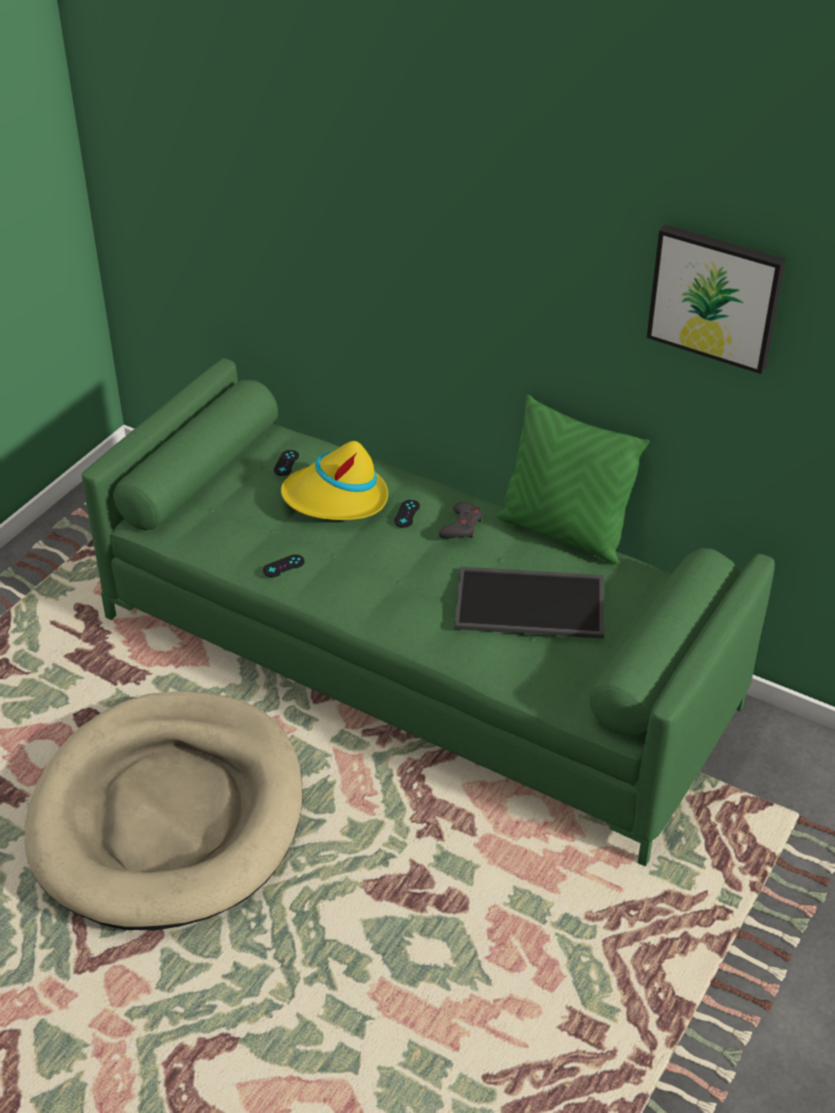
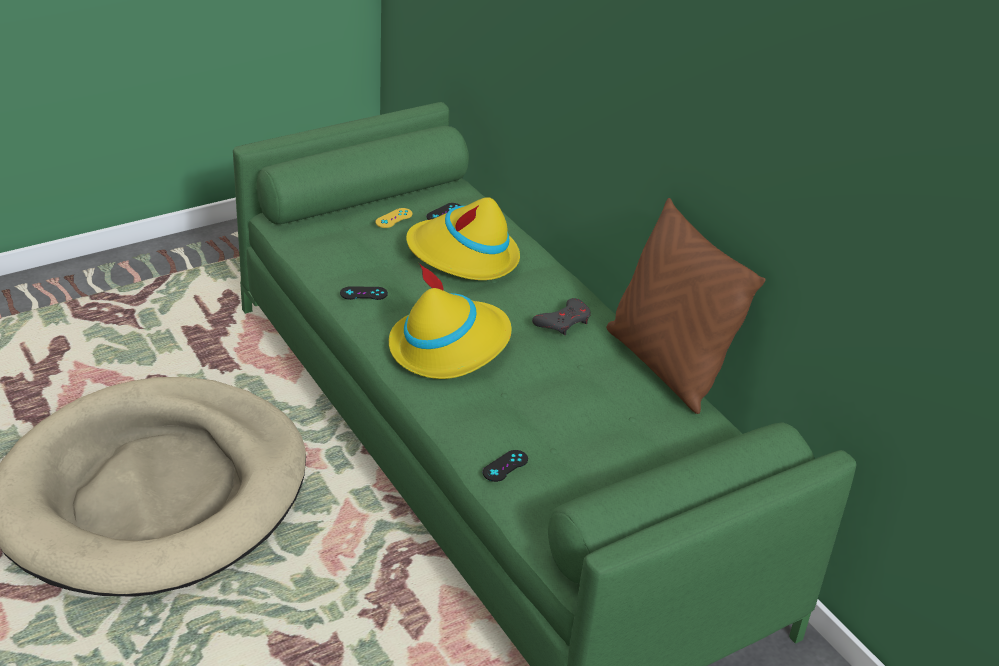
camera: 25 degrees right, 5 degrees down
(248, 485) = (394, 218): none -> yellow game controller
(391, 585) = (449, 346): none -> yellow hat
(407, 514) = (518, 292): black game controller -> black game controller (505, 466)
(531, 602) = (577, 414): tray -> none
(564, 532) = (666, 366): green pillow -> brown pillow
(716, 296) = (853, 108): picture -> none

